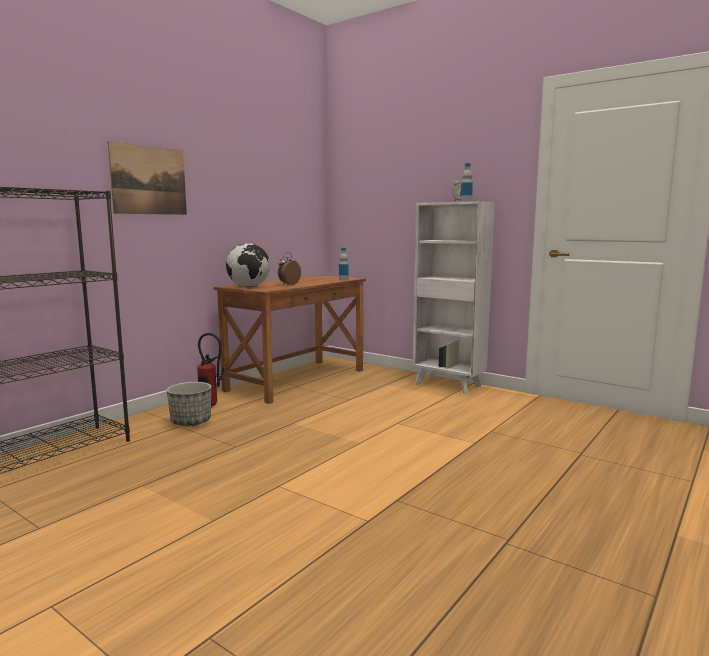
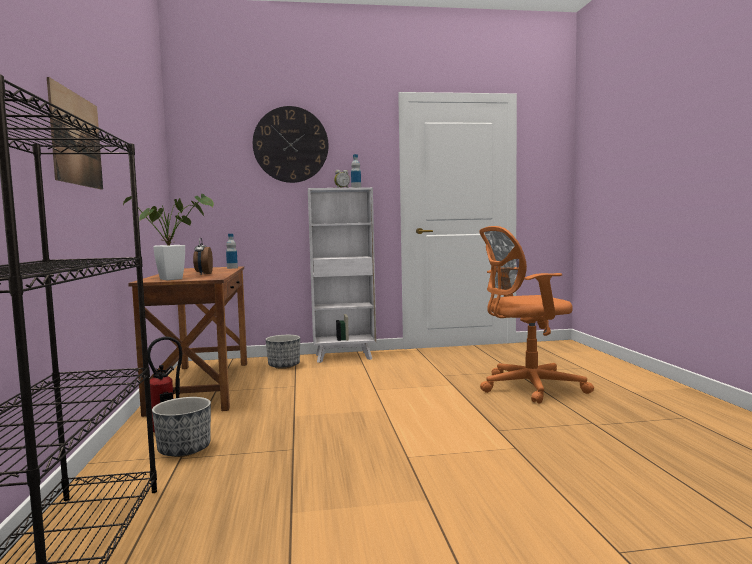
camera: 45 degrees left, 5 degrees down
(249, 287) = (176, 279): globe -> potted plant
(383, 380) = (284, 366): none -> planter
(423, 154) = (290, 144): none -> wall clock
(543, 475) = (526, 388): none -> orange office chair

